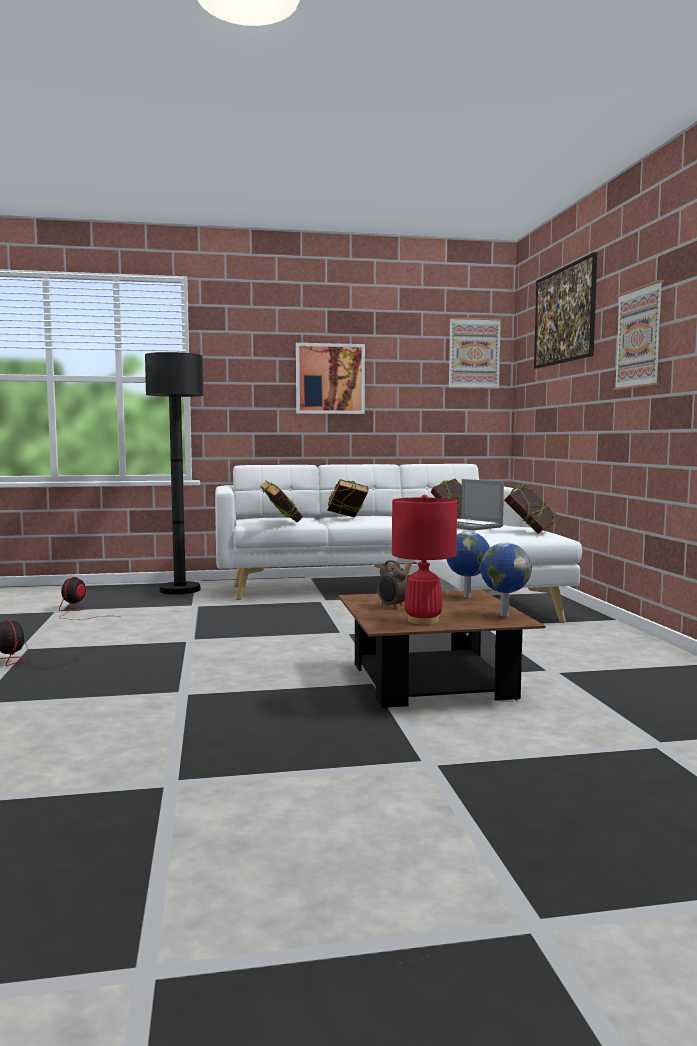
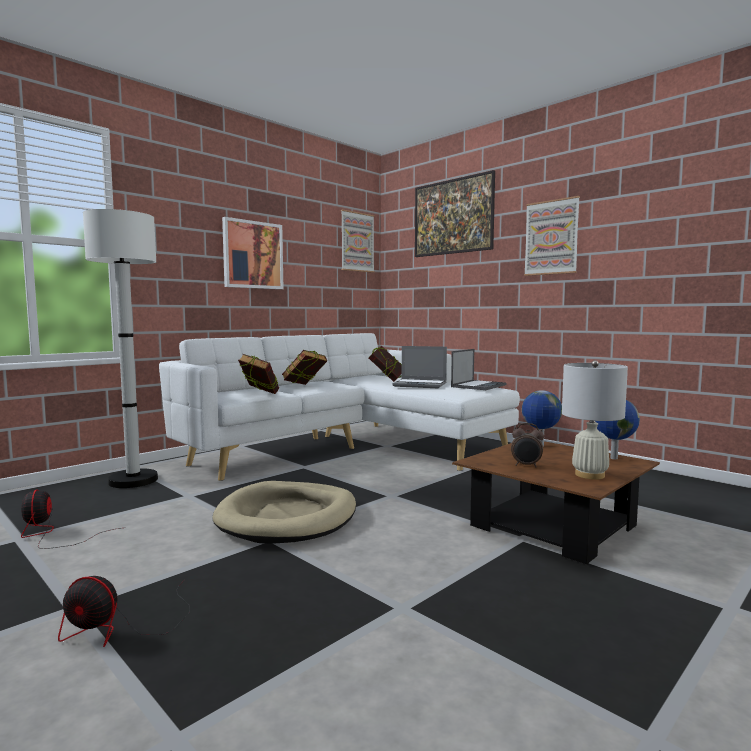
camera: 35 degrees left, 0 degrees up
(180, 590) = (133, 480): black floor lamp -> white floor lamp
(230, 631) = (288, 517): none -> beige dog bed
(422, 621) = (589, 475): red table lamp -> white table lamp
(530, 531) = (478, 386): book -> laptop

